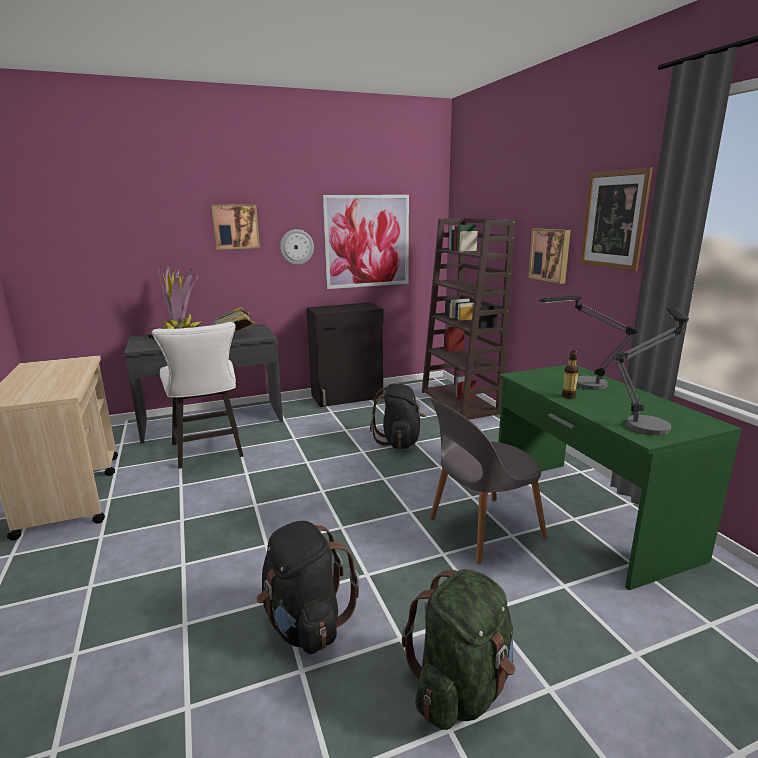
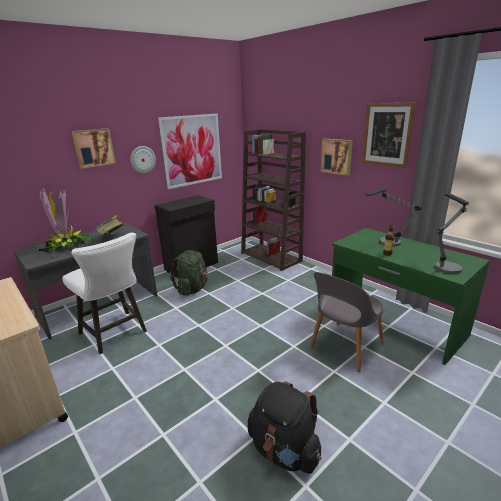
camera: 20 degrees left, 5 degrees up
(399, 441) = (252, 295): black backpack -> none
(462, 687) = (404, 459): green backpack -> green backpack (193, 289)

